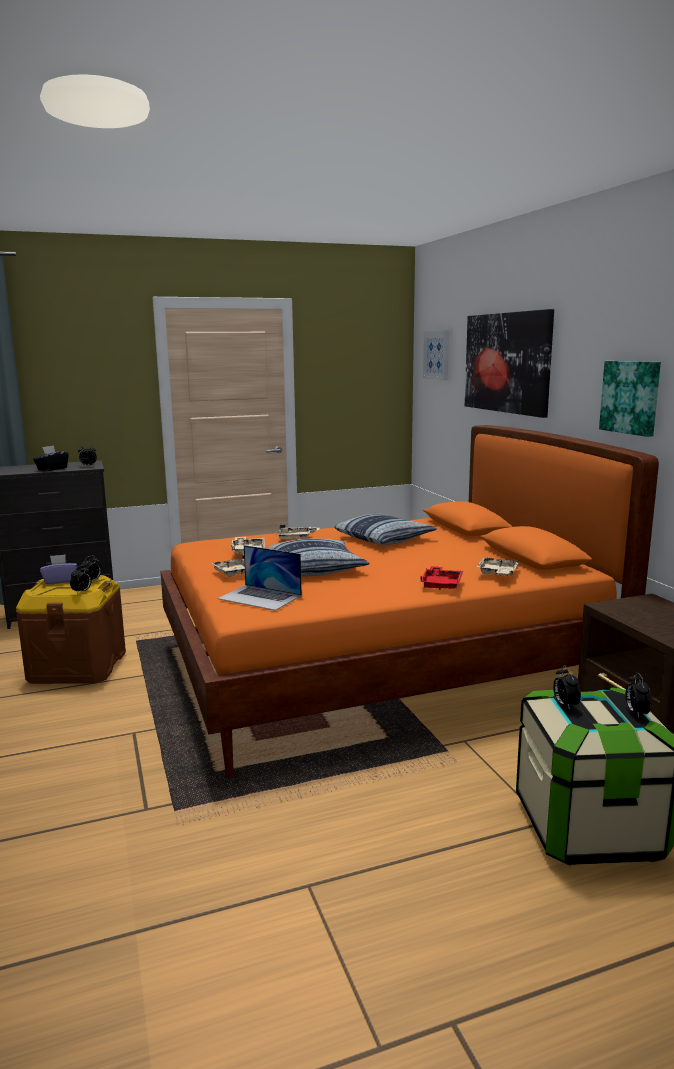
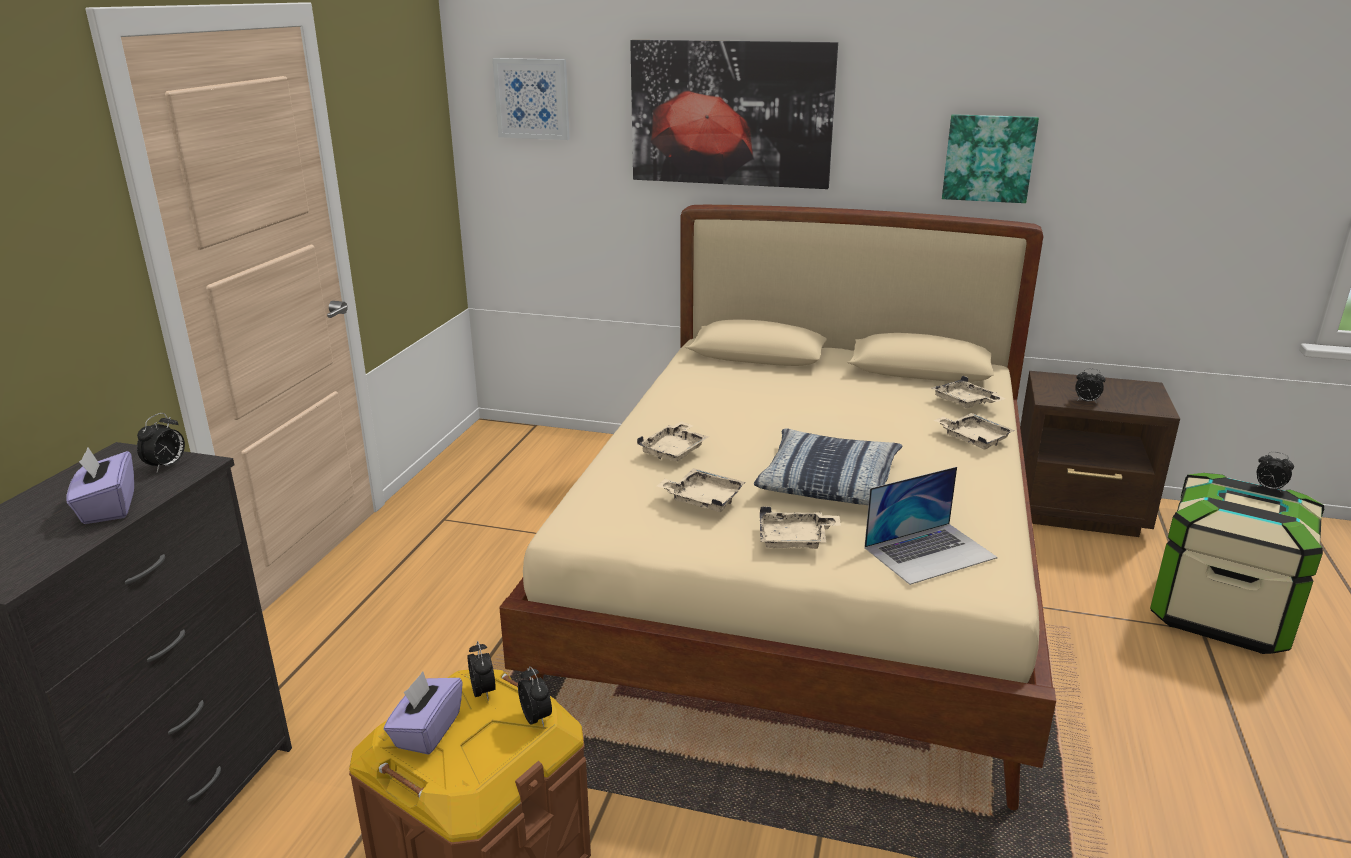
camera: 55 degrees left, 10 degrees up
(52, 469) = (108, 507): black tissue box -> purple tissue box
(380, 668) = (807, 581): orange bed -> beige bed
(384, 538) = (746, 405): pillow -> none
(441, 584) = (973, 438): red tray -> beige tray
(565, 705) = (1241, 510): alarm clock -> alarm clock (1086, 401)

